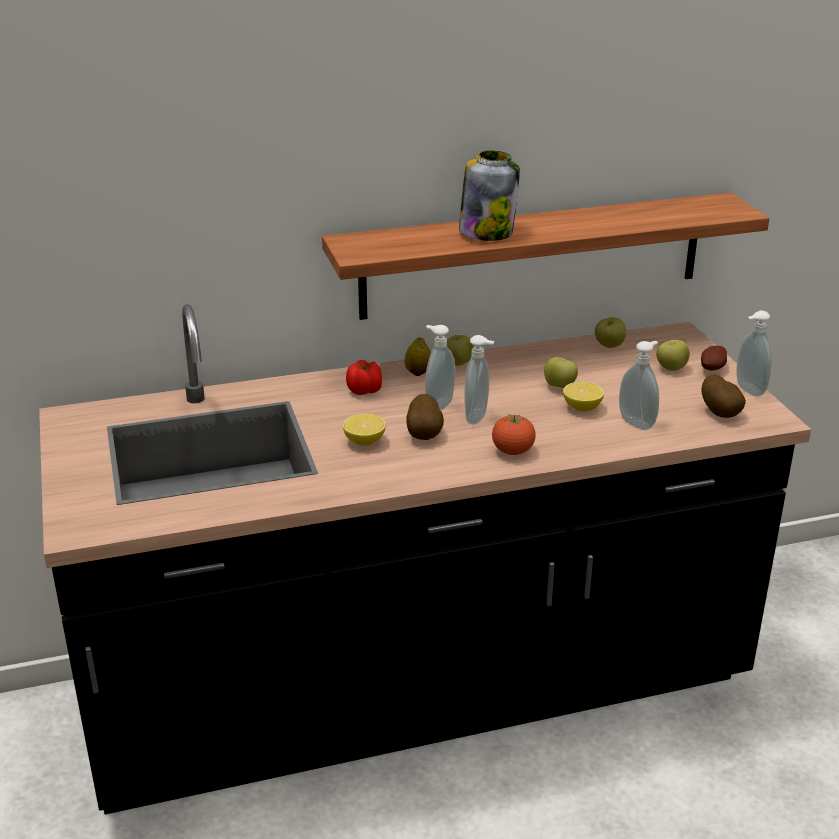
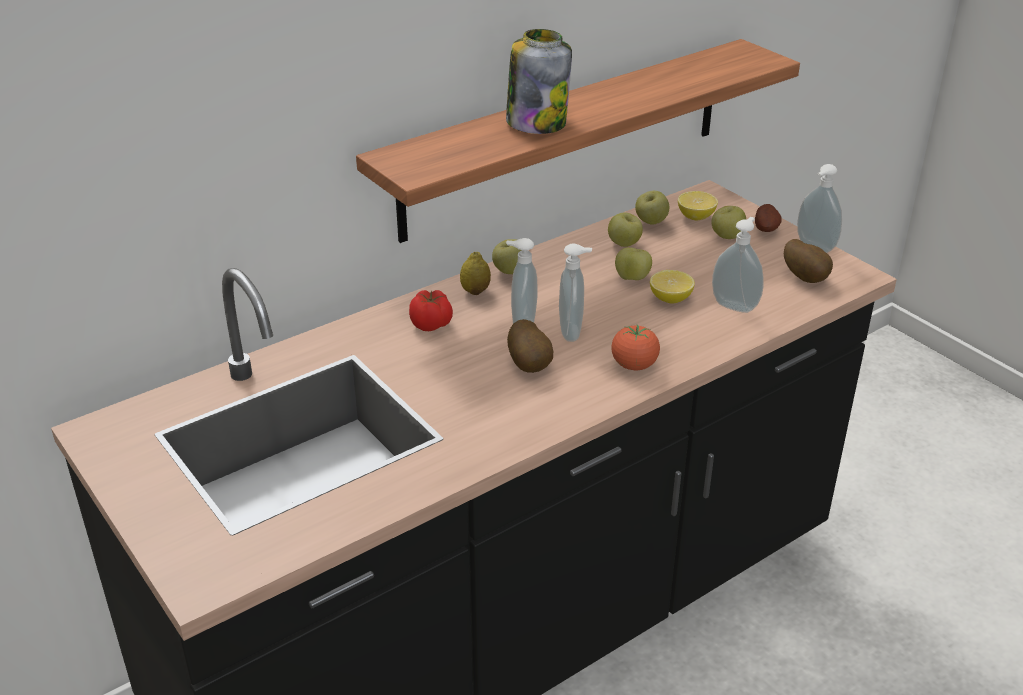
camera: 20 degrees left, 5 degrees up
(364, 441) = (470, 387): lemon -> lemon (696, 217)
(572, 359) = (624, 244): none -> apple

